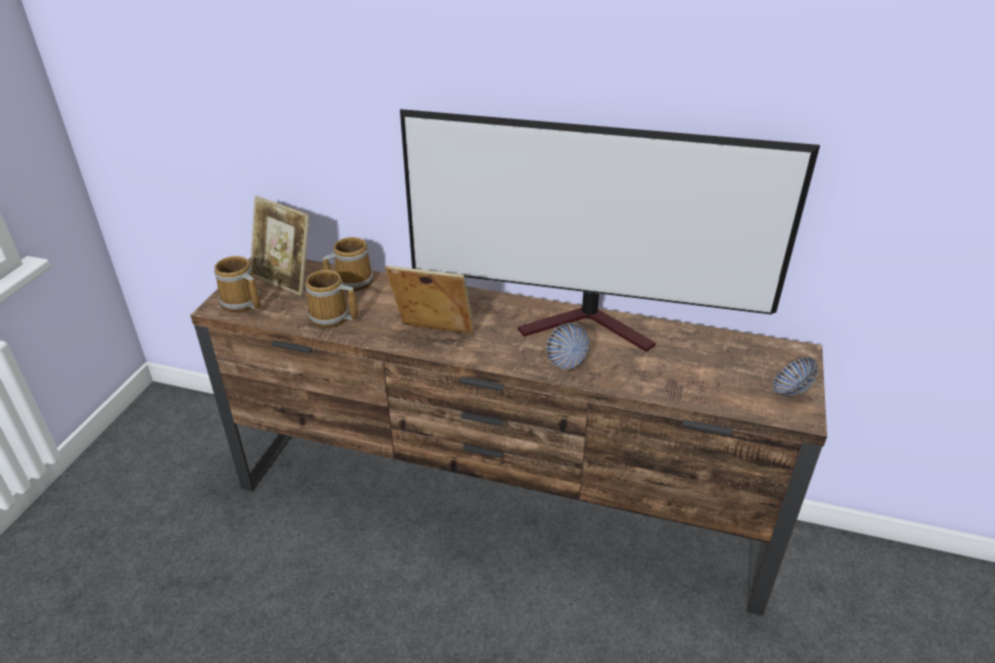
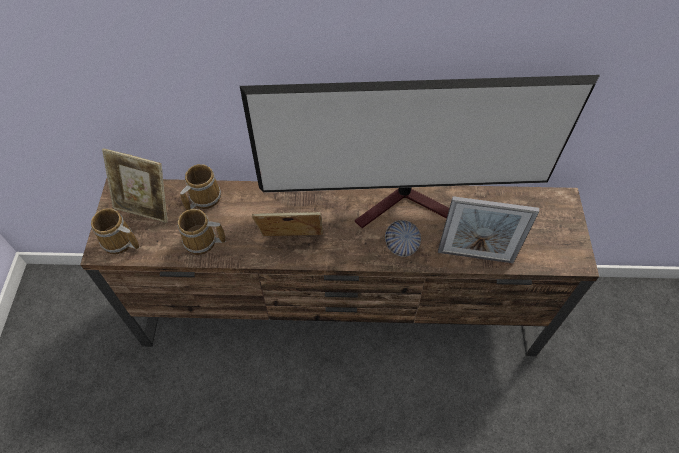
camera: 15 degrees left, 20 degrees up
(659, 386) = (475, 256): none -> picture frame
(791, 391) = (566, 239): bowl -> none

